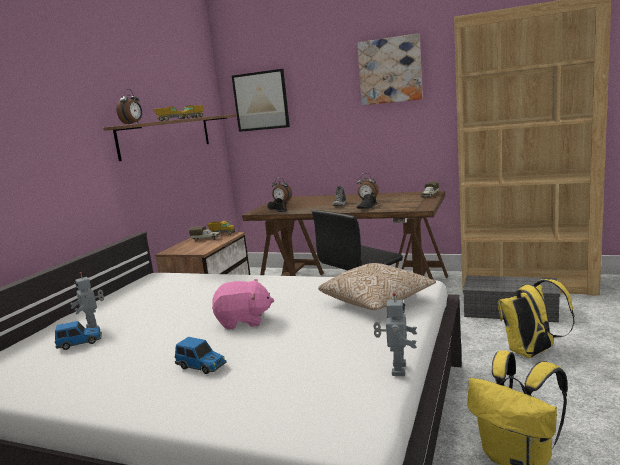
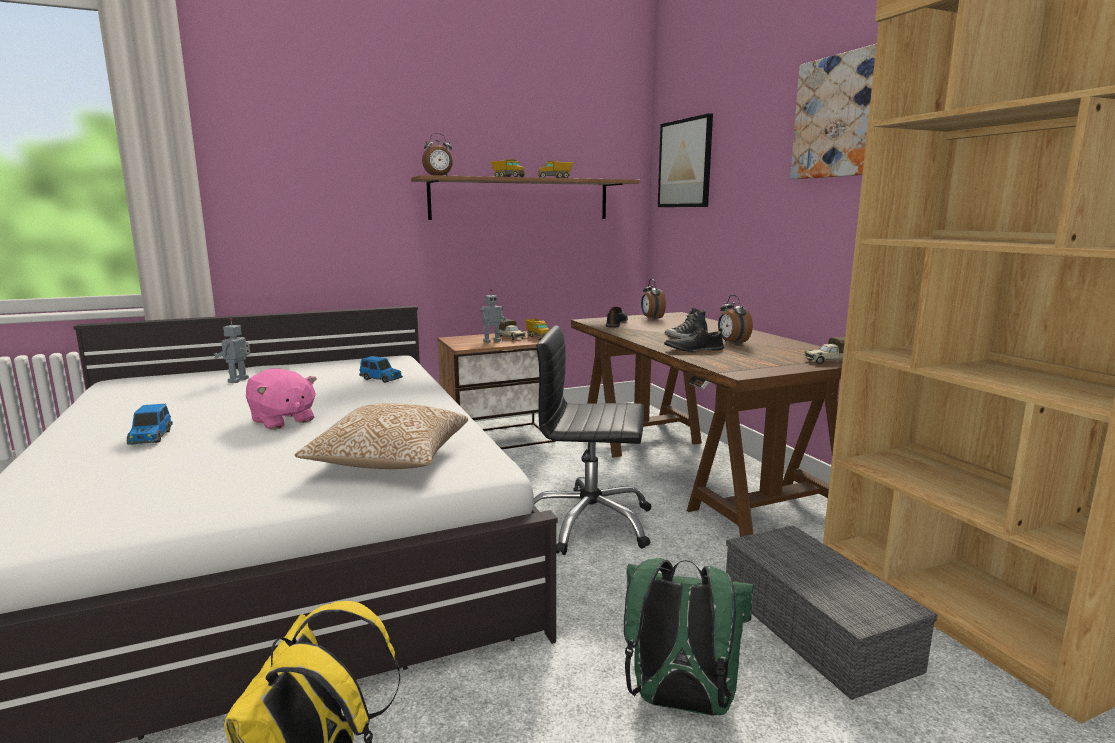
camera: 45 degrees right, 0 degrees up
(80, 343) = (202, 386): toy car -> toy car (381, 379)
(397, 369) = (155, 526): toy robot -> toy robot (491, 341)
(532, 353) = (679, 703): yellow backpack -> green backpack

